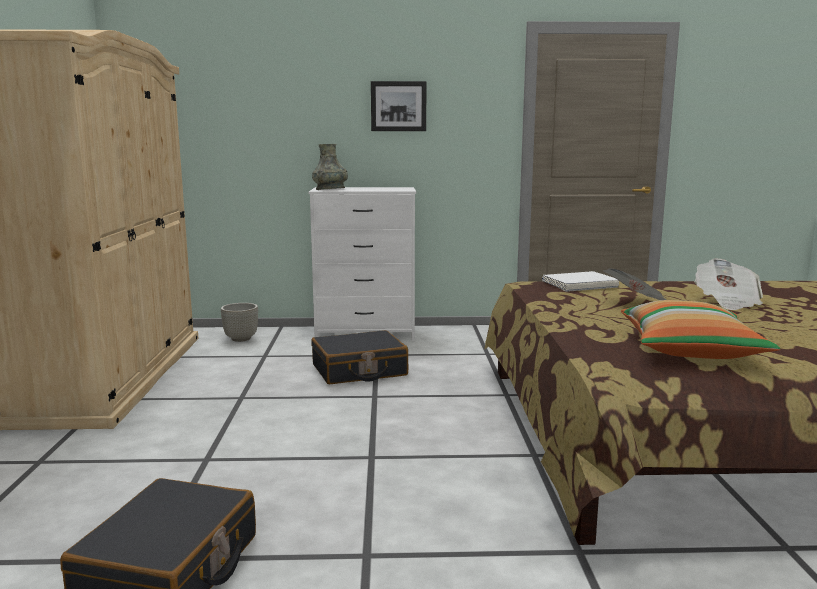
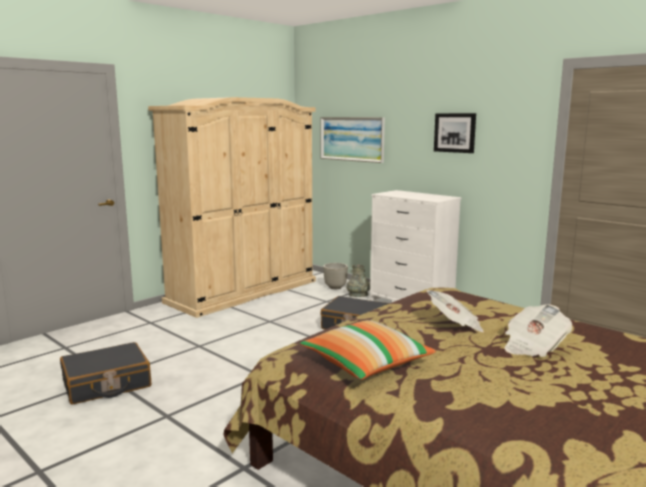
camera: 45 degrees right, 0 degrees up
(228, 119) = (352, 139): none -> picture
(330, 189) = (392, 193): grey vase -> grey vase (358, 295)
(579, 285) = (469, 301): white book -> none

